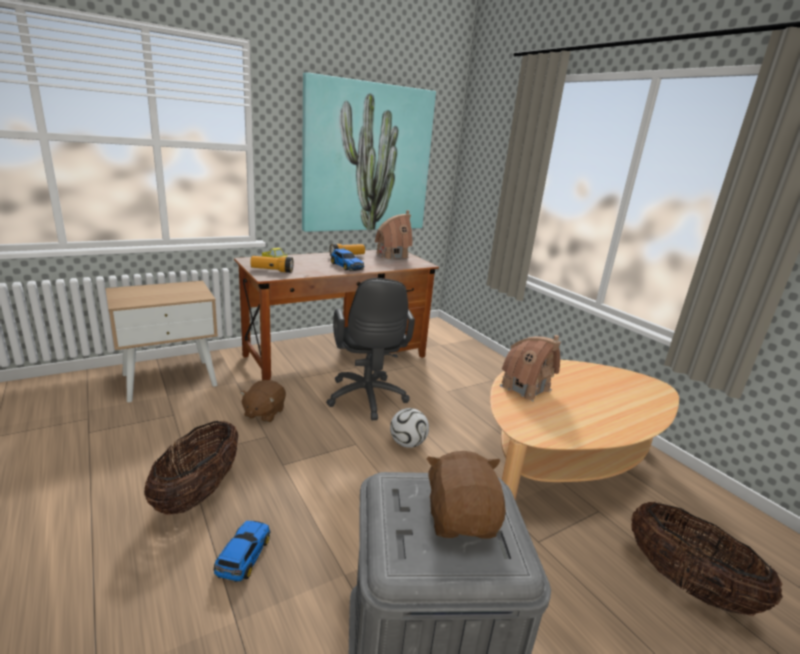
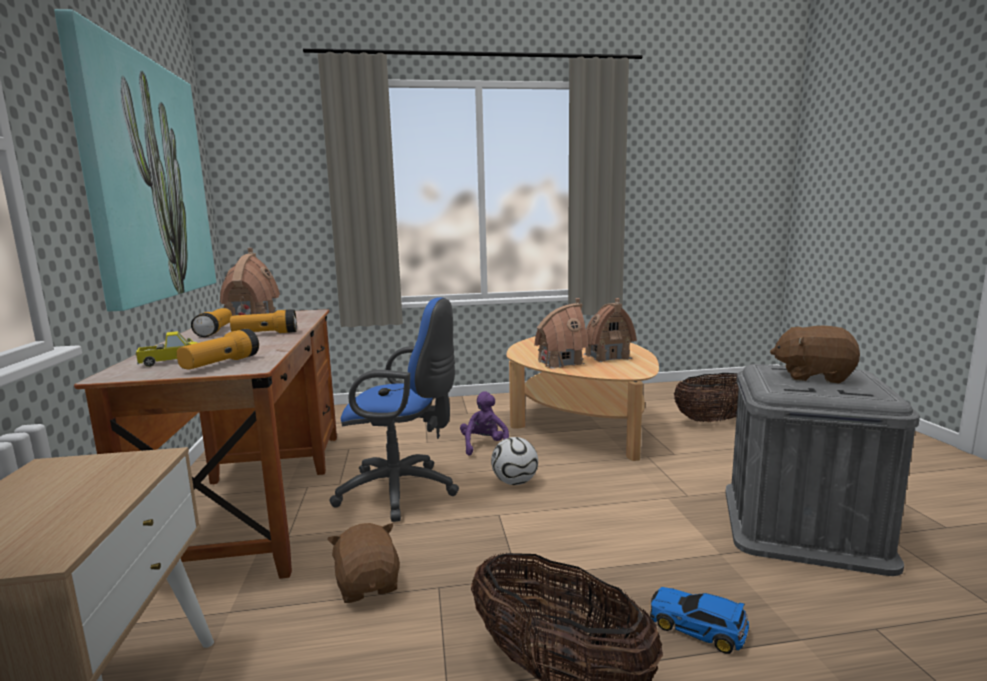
camera: 65 degrees left, 10 degrees down
(264, 413) = (368, 585): brown plush toy -> brown plush toy turned 150 degrees counterclockwise
(346, 266) = (265, 334): toy car -> flashlight
(367, 399) = (403, 491): black office chair -> blue office chair
(460, 418) = (484, 446): none -> purple plush toy
(576, 413) = (607, 357): none -> toy house

